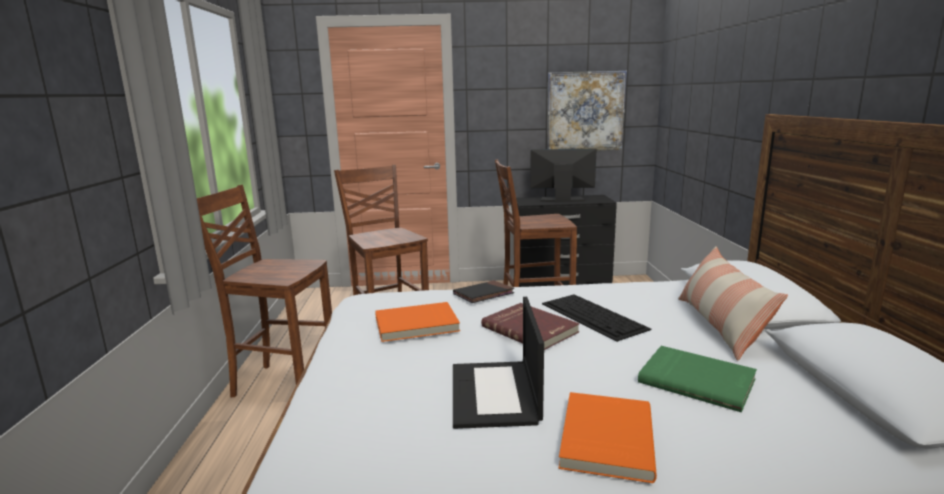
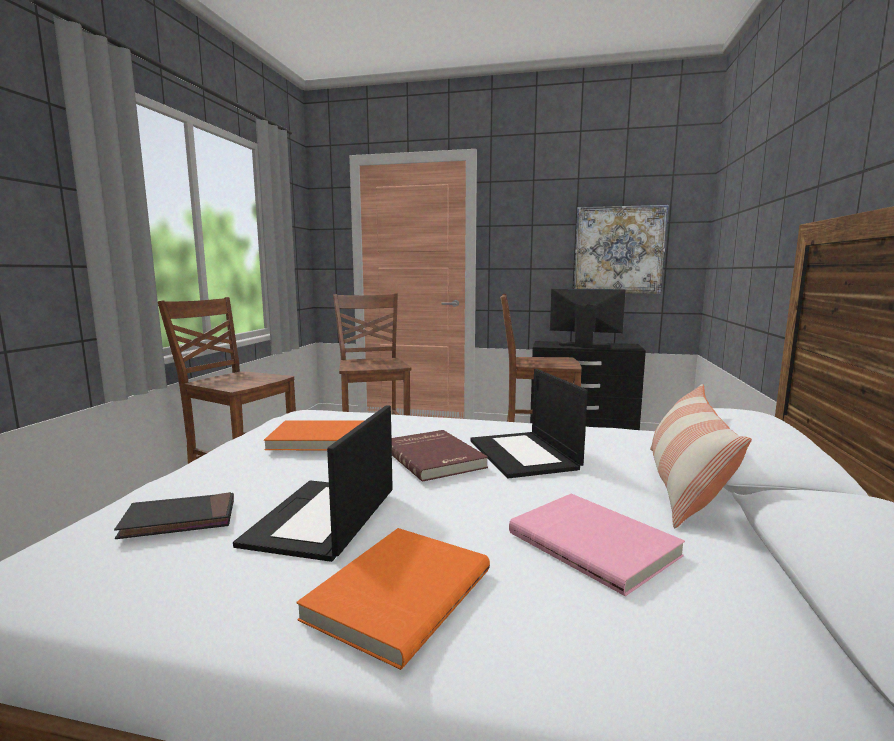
camera: 15 degrees right, 5 degrees down
(483, 294) = (421, 421): black book -> black book (180, 520)
(594, 316) = (524, 454): keyboard -> laptop
(697, 380) = (594, 543): green book -> pink book

